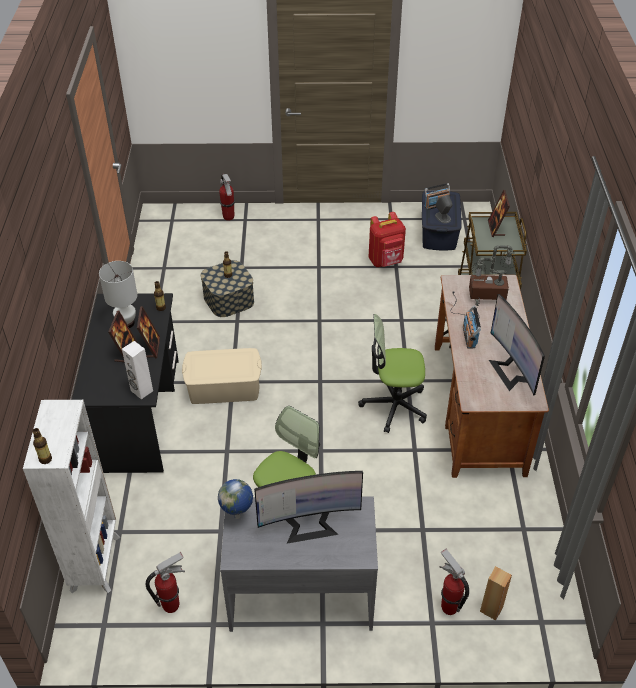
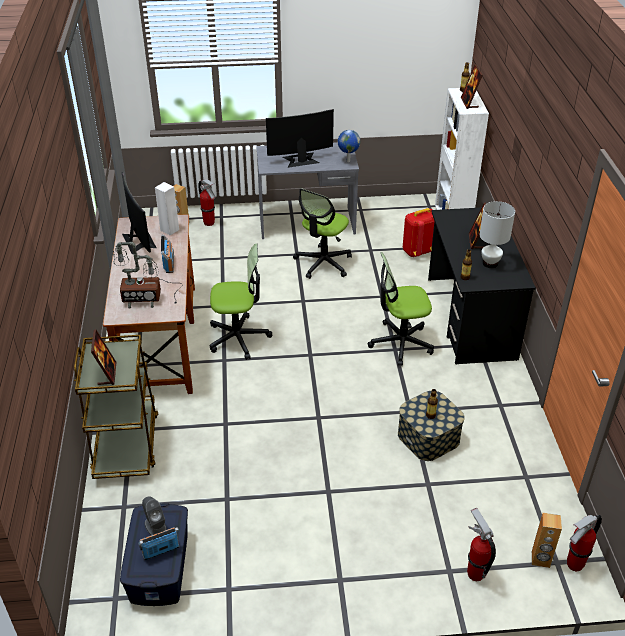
camera: 175 degrees right, 5 degrees down
(141, 391) = (447, 217): white speaker -> white speaker (170, 230)
(151, 347) = (456, 246): picture frame -> picture frame (469, 103)
(172, 605) = (390, 215): fire extinguisher -> fire extinguisher (574, 565)
(182, 222) = (540, 559): none -> brown speaker
(224, 388) = (400, 343): beige storage box -> office chair
(386, 261) = (239, 506): red backpack -> red backpack (418, 251)

